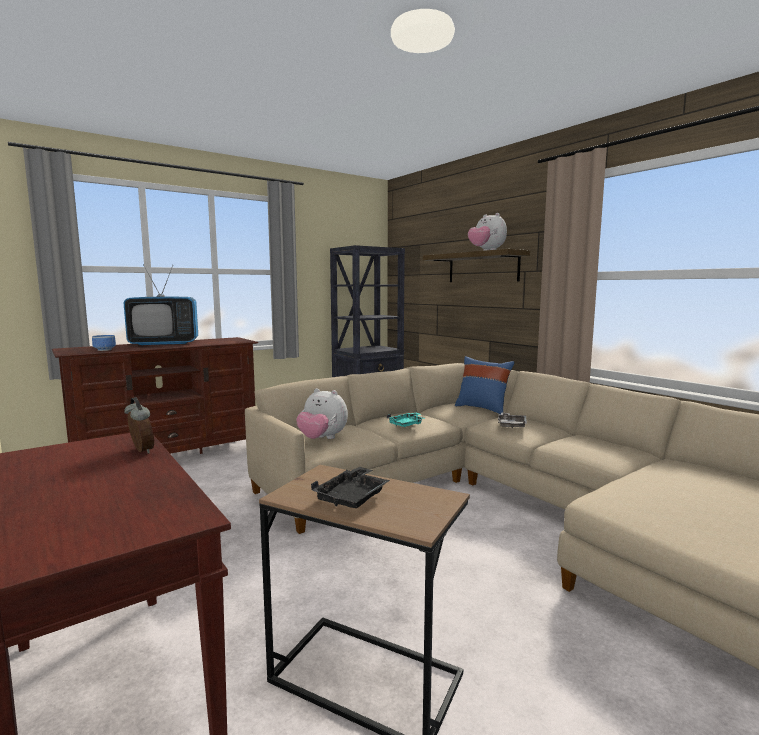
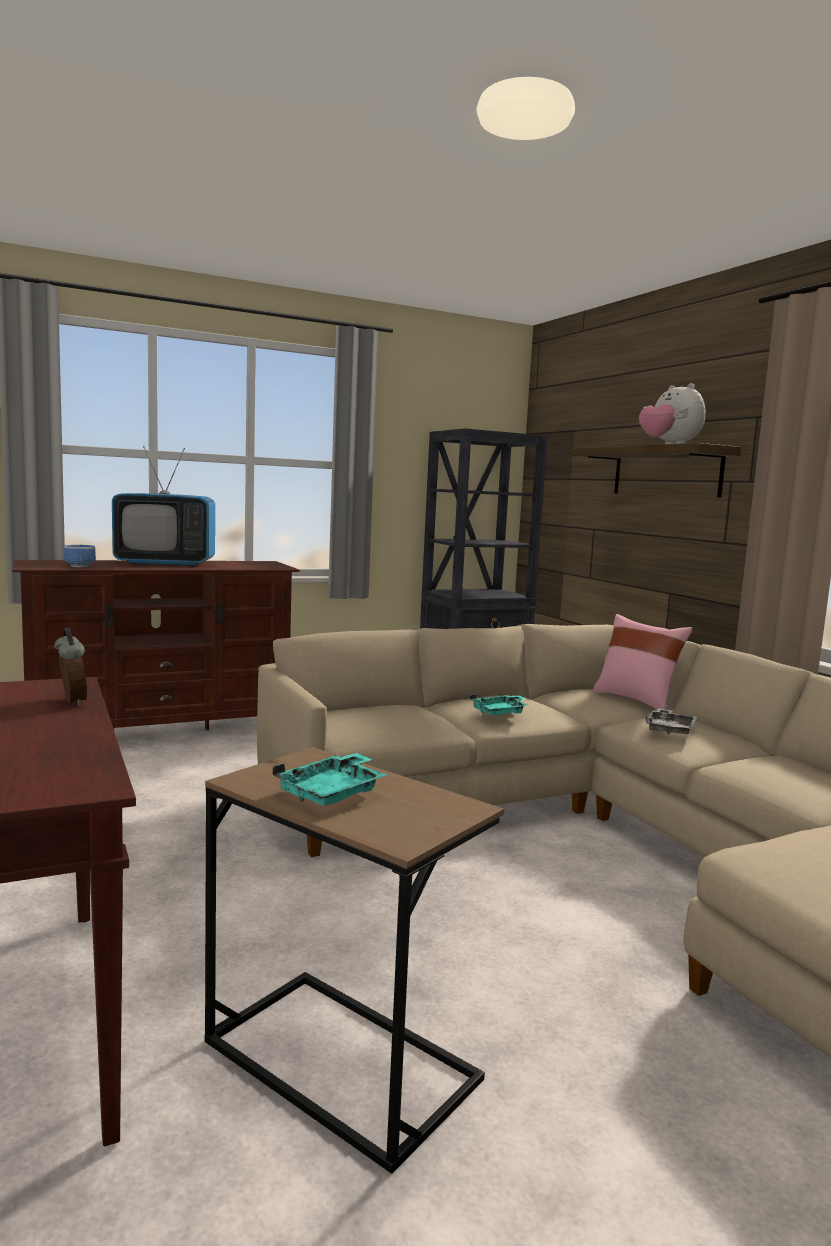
camera: 10 degrees right, 0 degrees up
(322, 439) = (362, 721): plush toy -> none
(353, 497) = (332, 793): black tray -> turquoise tray
(482, 408) = (637, 700): blue pillow -> pink pillow

